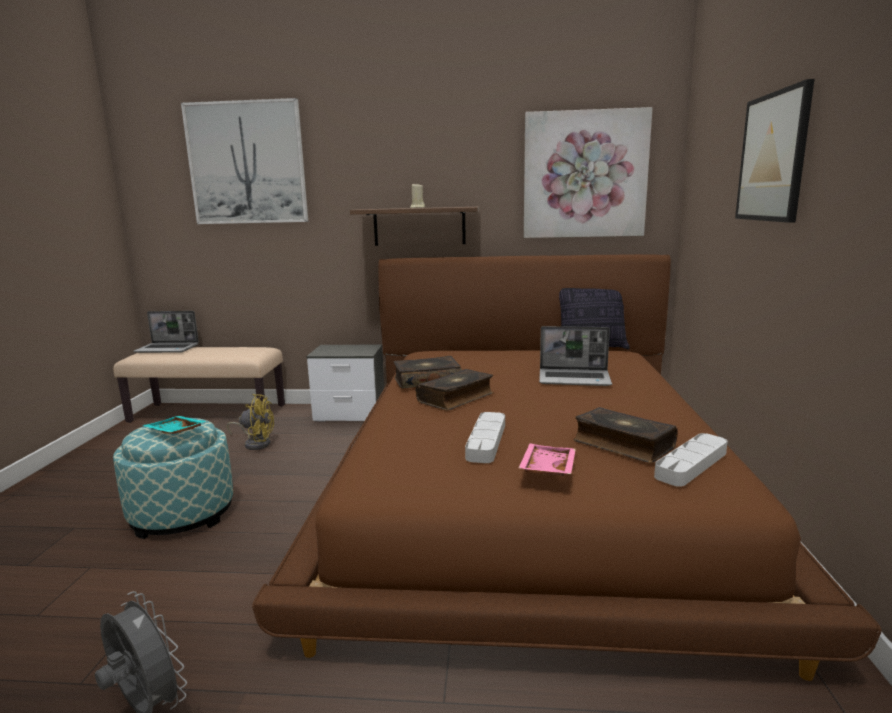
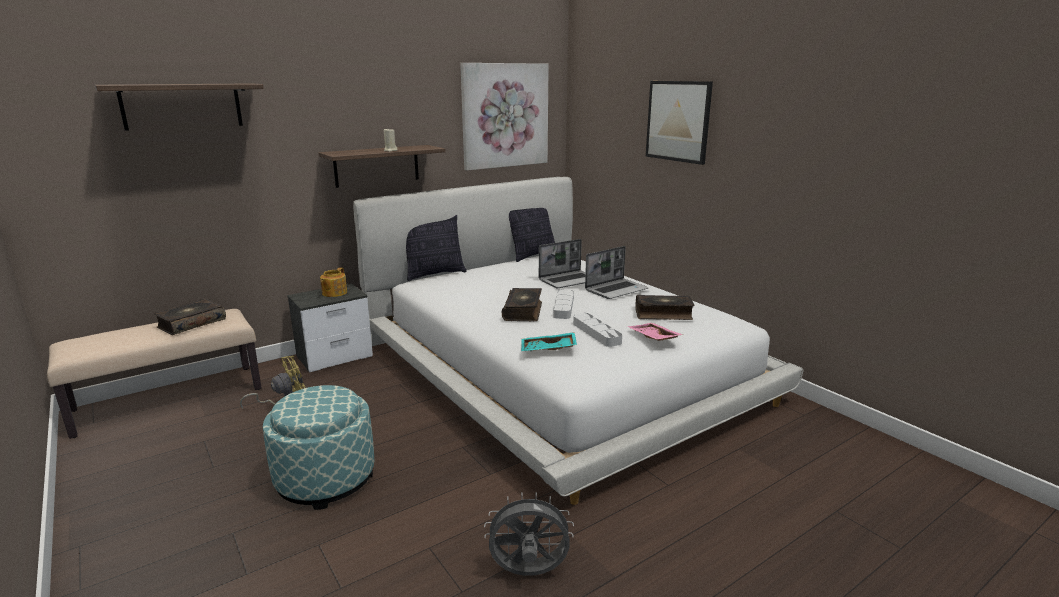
camera: 40 degrees left, 5 degrees up
(168, 349) = (99, 337): laptop -> laptop (616, 290)
(174, 433) = (327, 401): turquoise tray -> turquoise tray (548, 349)
(247, 163) = (182, 106): picture -> shelf
(352, 349) = (334, 293): none -> teapot
(427, 381) = (477, 304): book -> book (191, 323)
(454, 348) = (434, 274): none -> pillow
(528, 489) = (557, 368): brown bed -> white bed
(691, 464) = (705, 315): grey tray -> grey tray (563, 307)

